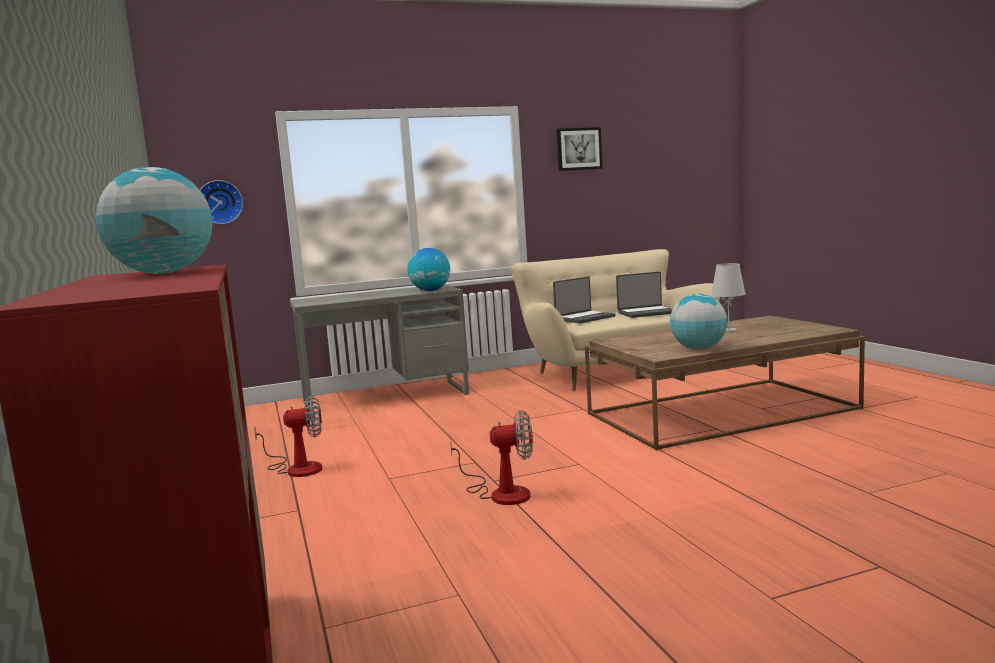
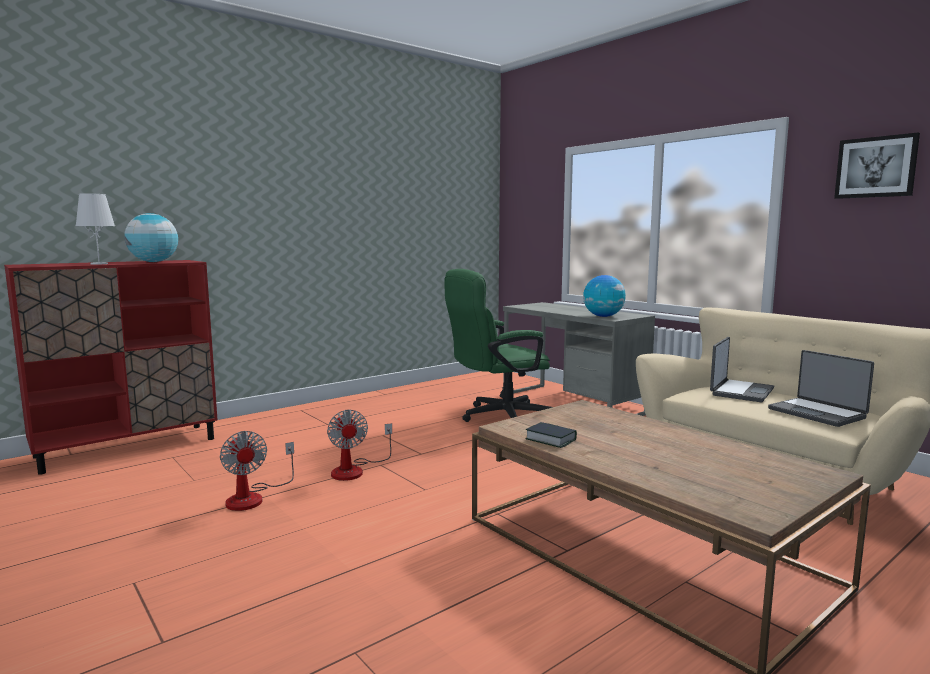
camera: 70 degrees right, 0 degrees up
(220, 202) = (528, 220): wall clock -> none
(297, 468) = (399, 410): fan -> fan (253, 497)
(389, 426) = (498, 416): none -> green office chair
(584, 318) = (740, 392): laptop -> laptop turned 90 degrees counterclockwise
(698, 348) = (550, 439): globe -> book
(729, 330) = (688, 451): white table lamp -> white table lamp (99, 264)

